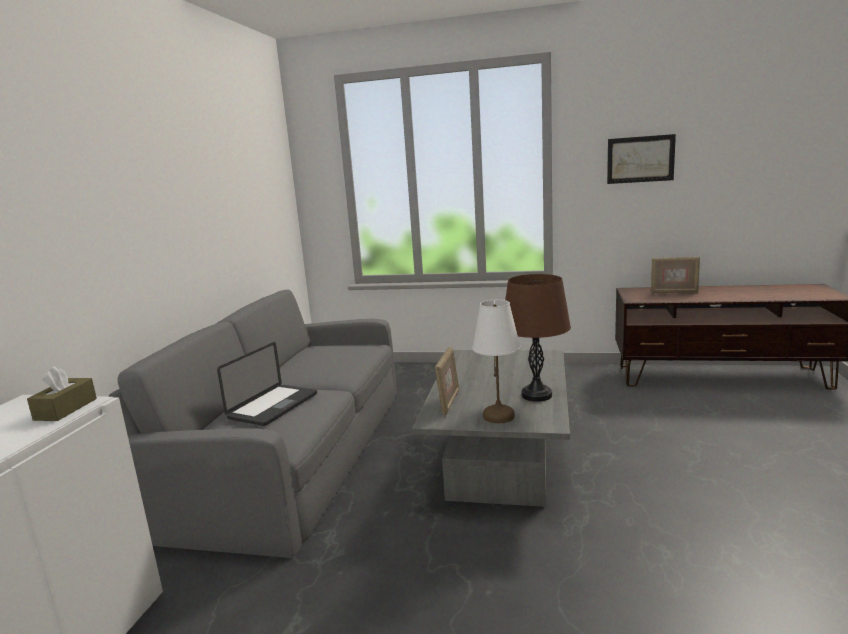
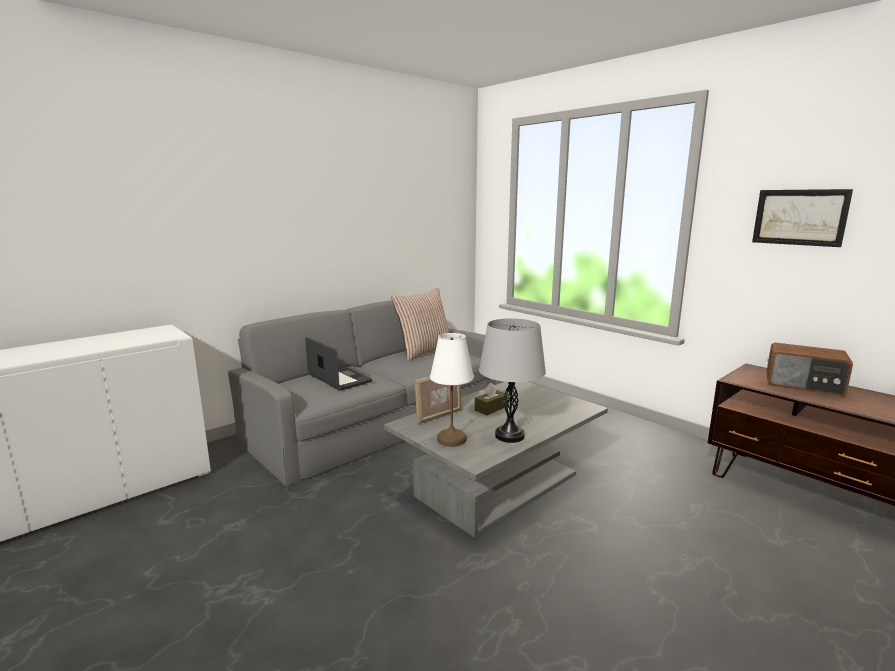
camera: 35 degrees right, 0 degrees up
(66, 409) = (163, 337): brown tissue box -> brown tissue box (491, 408)
(273, 406) = (339, 378): laptop -> laptop turned 105 degrees counterclockwise
(316, 353) = (424, 351): none -> pillow
(536, 395) = (509, 436): brown table lamp -> grey table lamp
(673, 292) = (804, 385): picture frame -> radio

